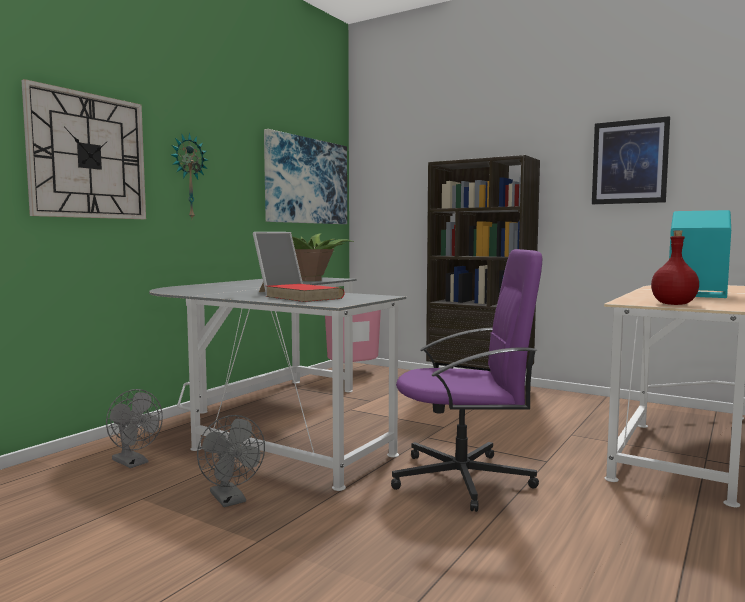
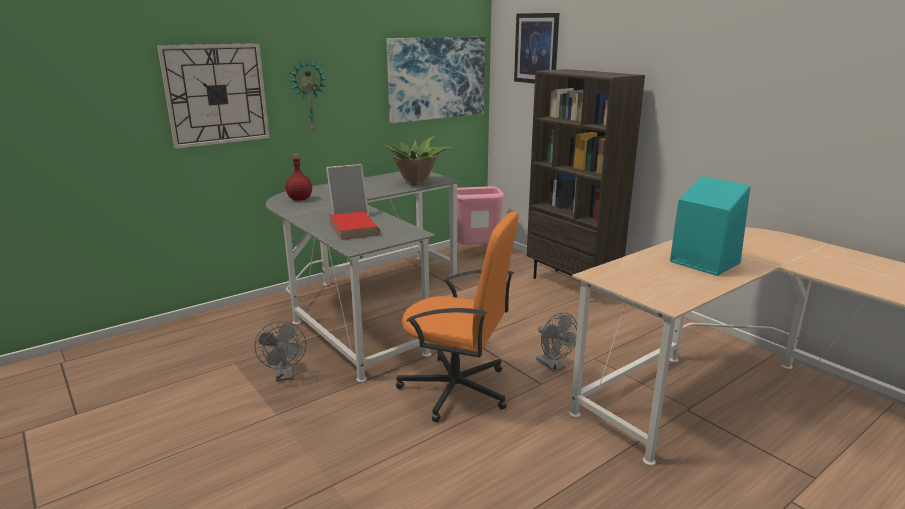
camera: 20 degrees right, 15 degrees up
(134, 463) = (249, 329): grey fan -> grey fan (554, 366)
(464, 479) = (457, 389): purple office chair -> orange office chair
(629, 162) = (729, 88): picture -> picture (536, 48)
(674, 304) = (631, 286): red bottle -> red bottle (300, 199)

